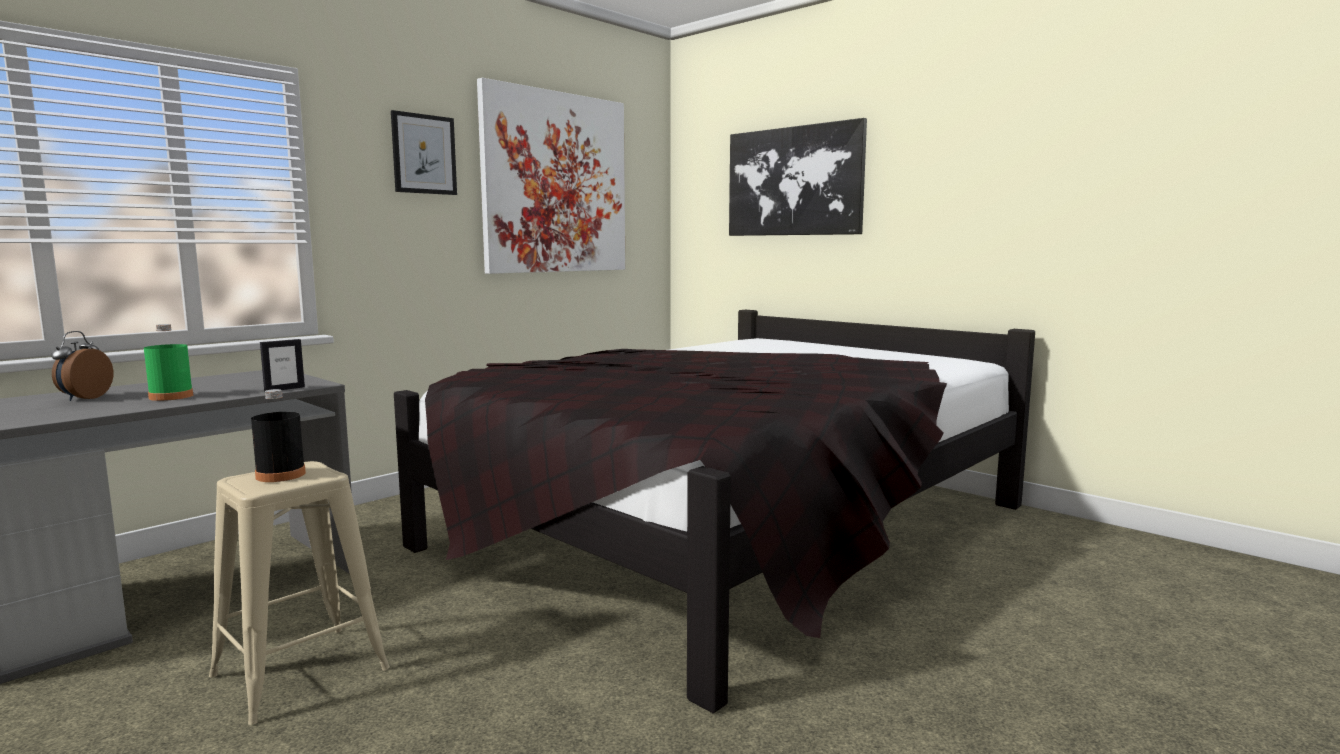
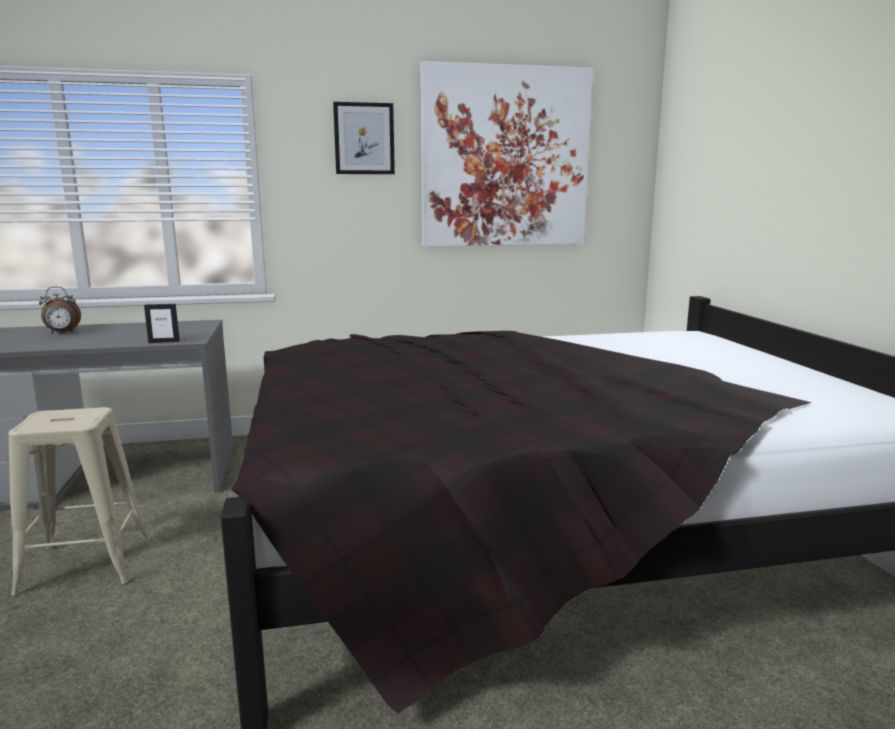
camera: 35 degrees right, 5 degrees up
(83, 398) = (62, 332): alarm clock -> alarm clock turned 150 degrees counterclockwise
(171, 396) = (97, 339): green bottle -> none
(280, 475) = (64, 416): black bottle -> none
(794, 181) = (760, 147): picture -> none

